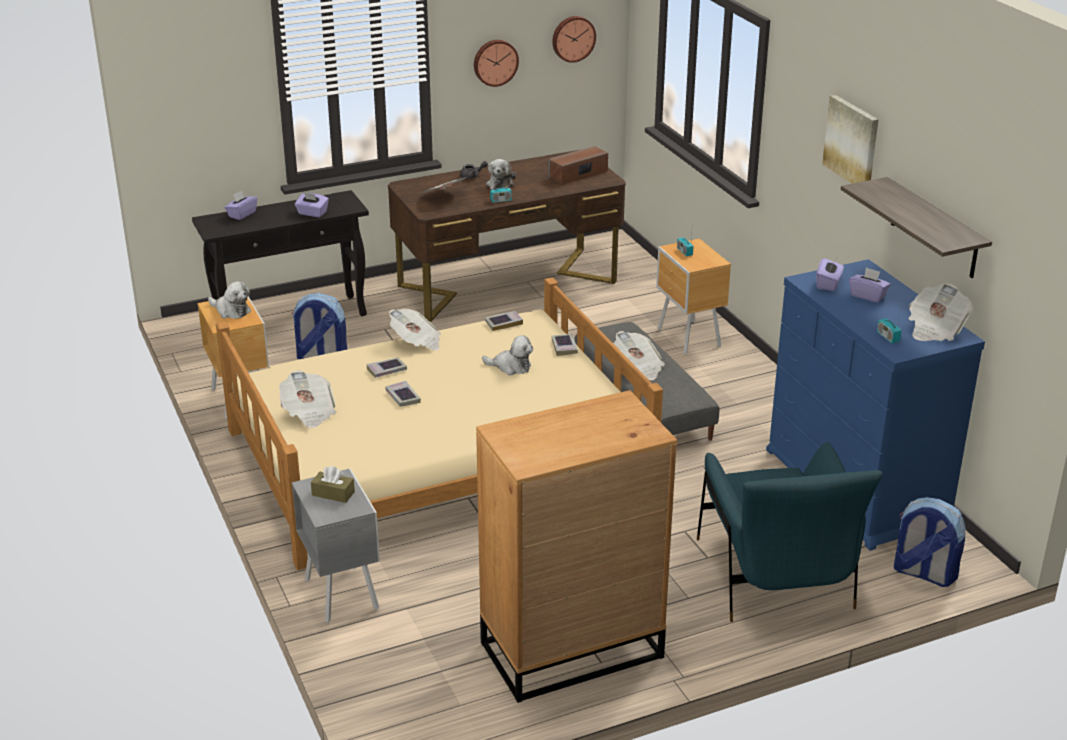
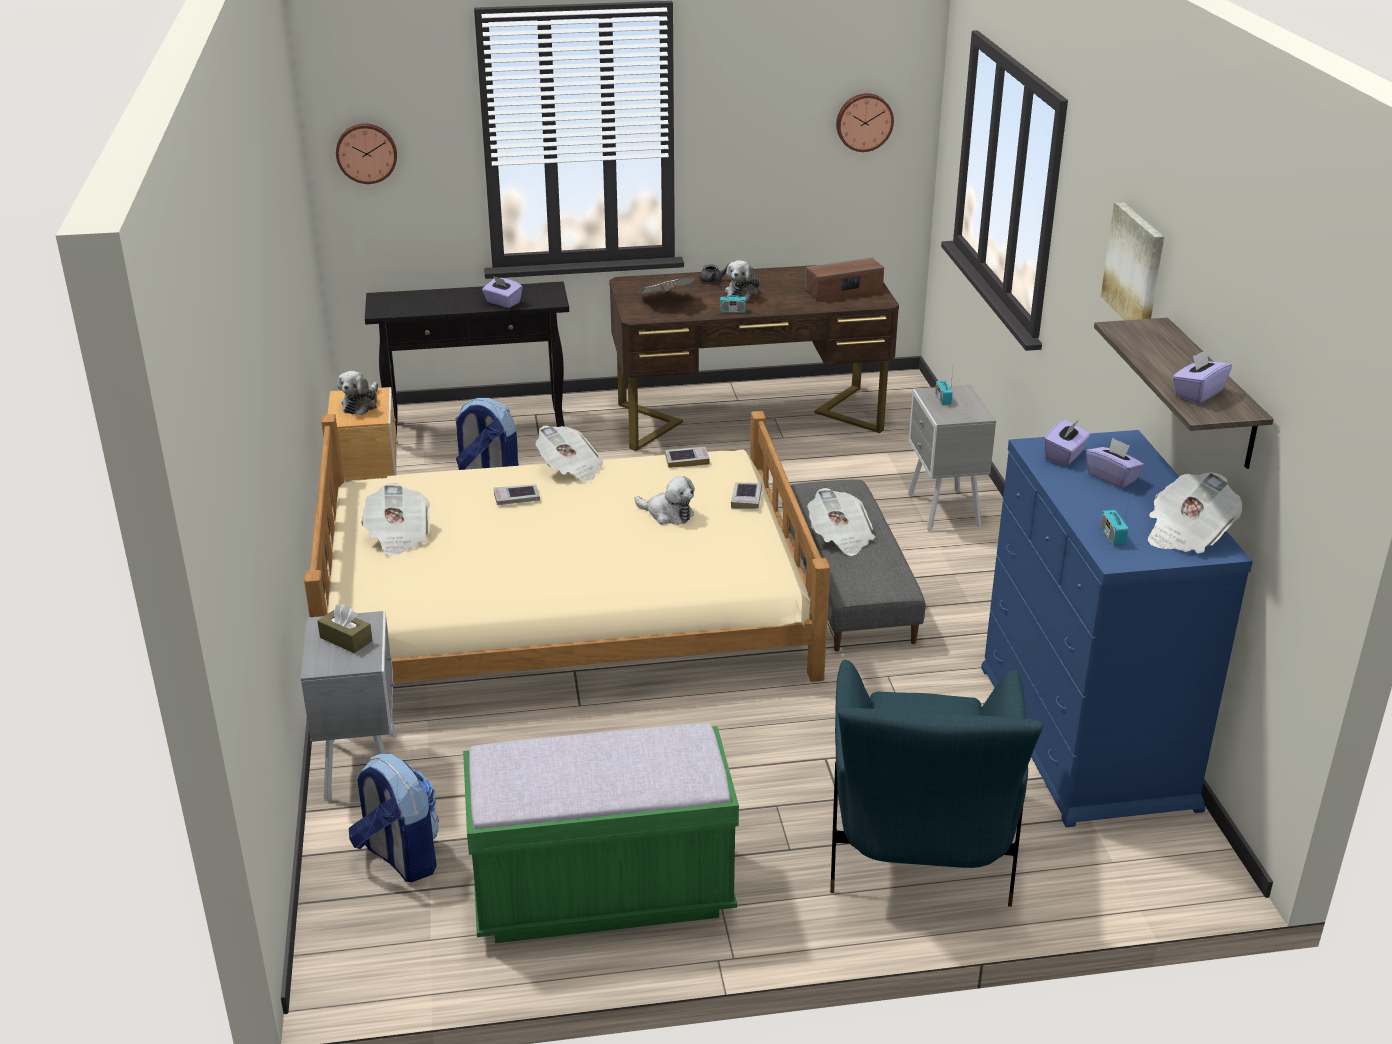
camera: 15 degrees right, 0 degrees up
(231, 311) = (361, 404): plush toy -> plush toy turned 60 degrees clockwise
(242, 214) = (423, 295): purple tissue box -> purple tissue box (1197, 393)
(403, 397) = (518, 533): book -> none
(495, 62) = (759, 142): wall clock -> wall clock (366, 152)
(569, 650) = (602, 892): brown dresser -> green bench
(688, 338) = (943, 511): brown nightstand -> grey nightstand
(923, 573) = (1128, 873): backpack -> backpack (399, 857)

